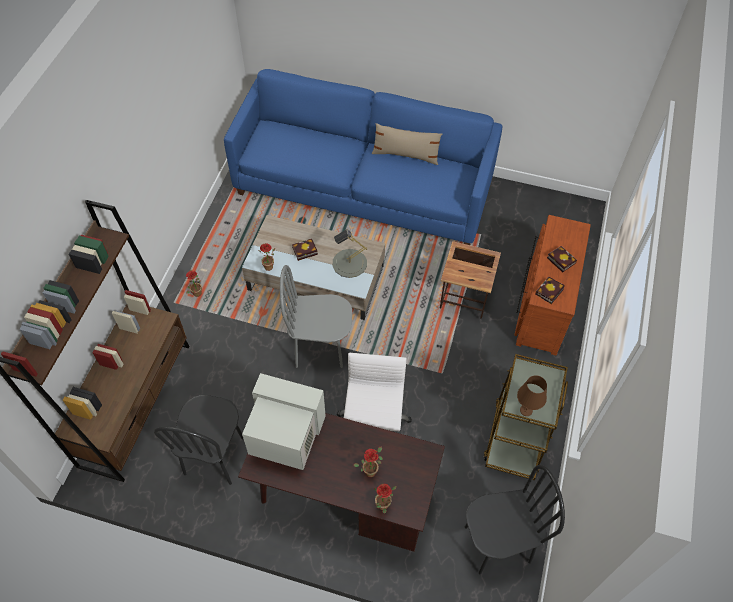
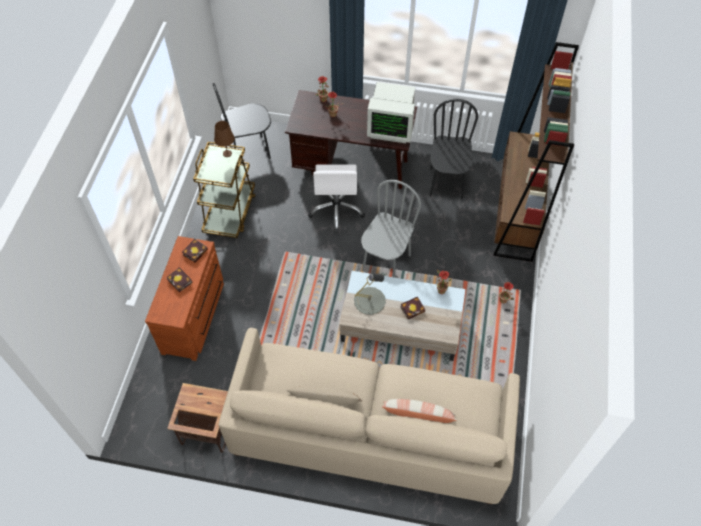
camera: 175 degrees right, 0 degrees up
(320, 348) = (386, 262): grey chair -> grey chair turned 60 degrees counterclockwise
(322, 139) = (418, 416): none -> pillow
(364, 188) = (369, 432): blue sofa -> beige sofa
(465, 299) = (264, 316): side table -> side table (207, 430)

